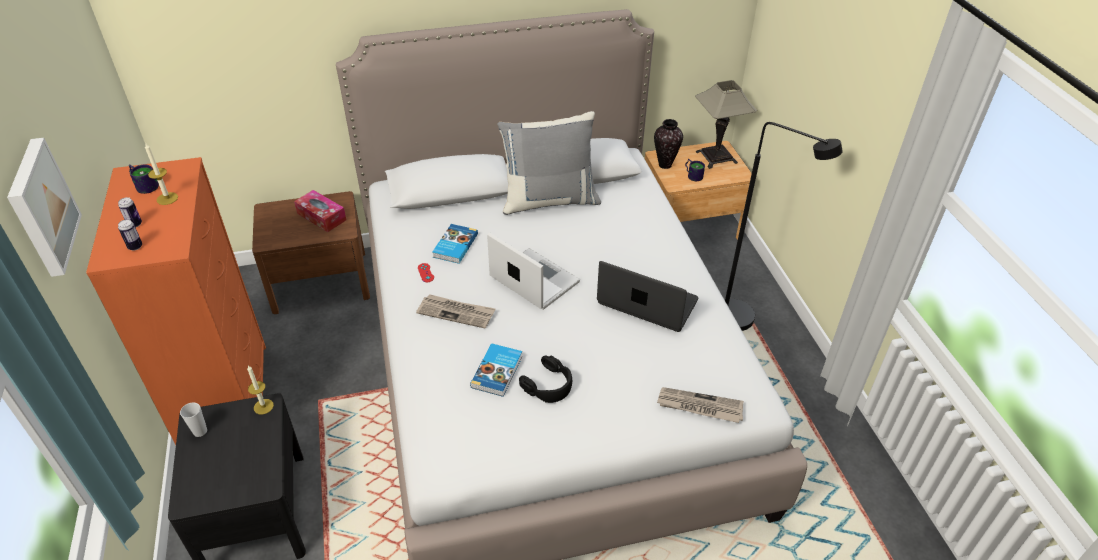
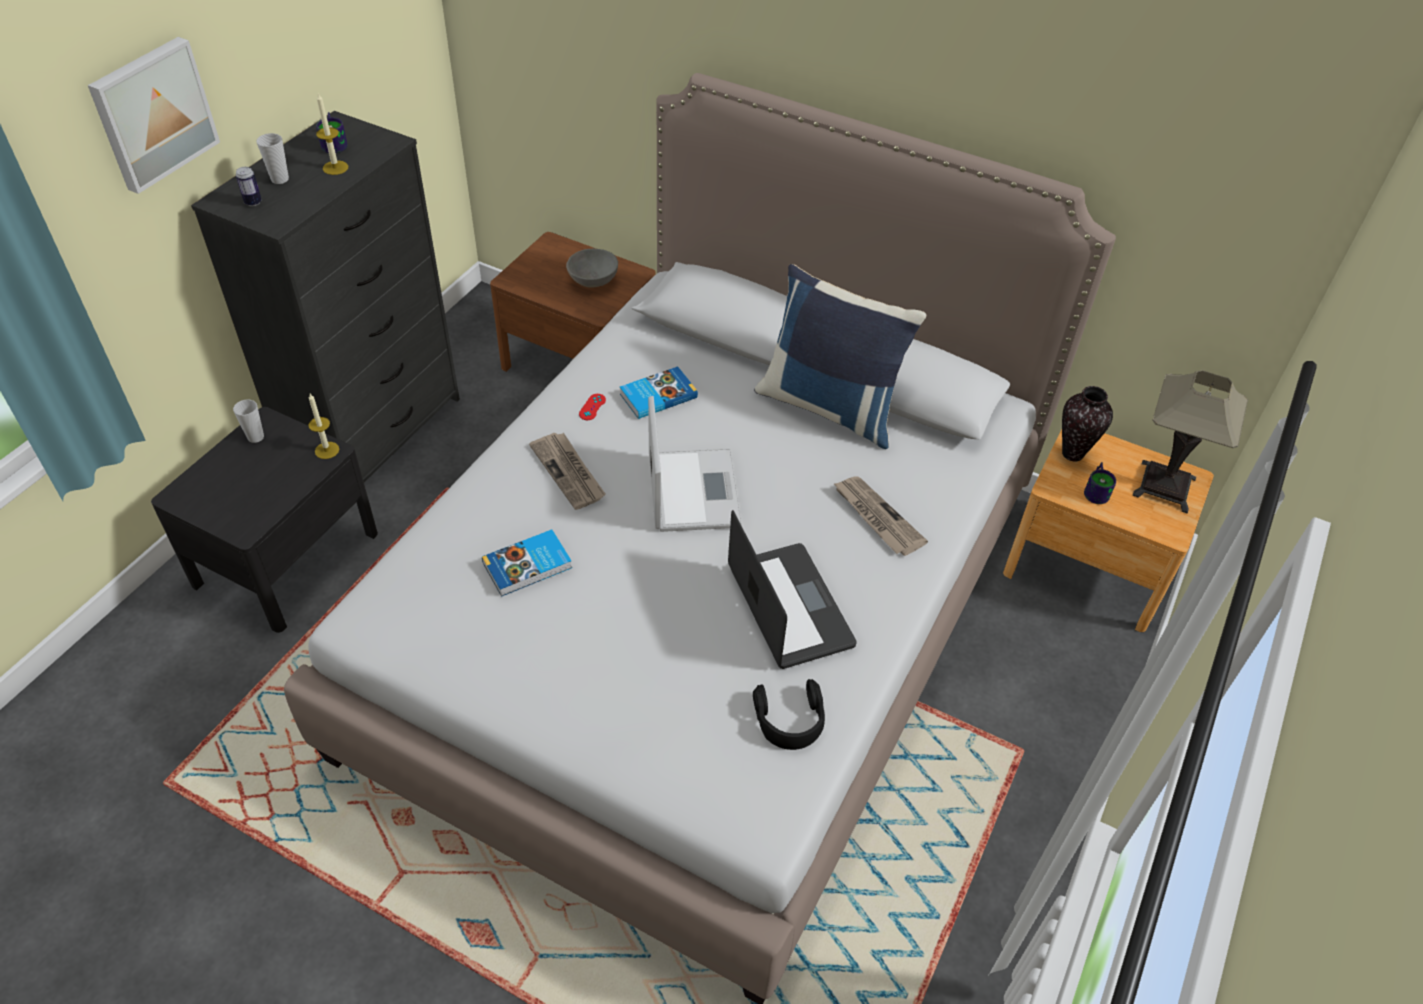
camera: 40 degrees right, 5 degrees up
(135, 224) = (280, 179): can -> cup
(228, 400) = (375, 431): orange dresser -> black dresser
(321, 217) = (593, 282): tissue box -> grey bowl
(548, 385) = (560, 619): black headphones -> black headphones (790, 720)
(549, 200) = (830, 406): grey pillow -> blue pillow
(699, 407) = (691, 772): newspaper -> newspaper (877, 517)
(744, 322) = (1011, 740): black floor lamp -> none

